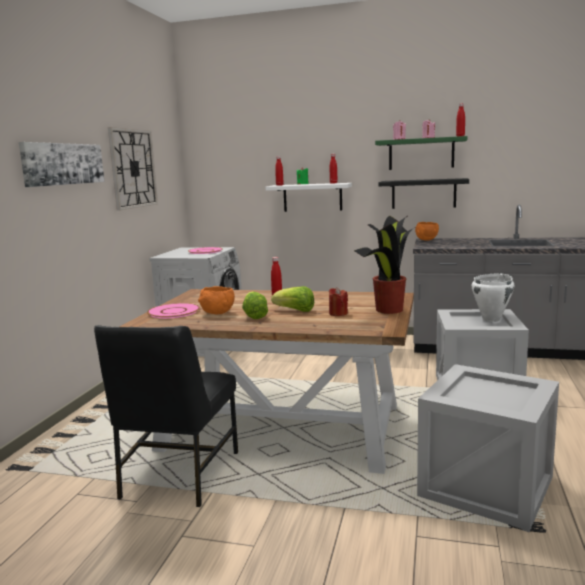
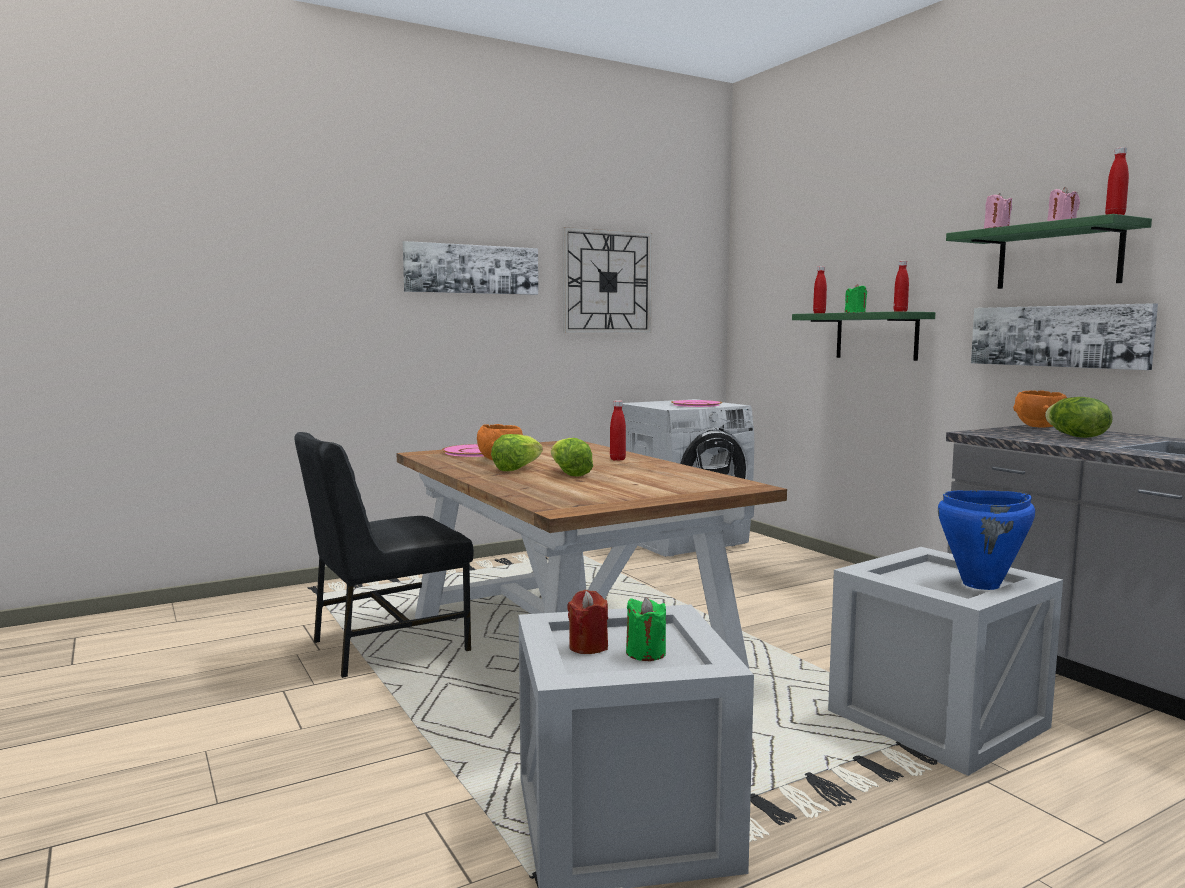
camera: 45 degrees right, 5 degrees down
(312, 197) = (876, 336): white shelf -> green shelf
(338, 313) = (595, 485): red candle -> red candle (588, 647)
(388, 310) = (659, 495): potted plant -> none
(423, 193) = (1058, 336): black shelf -> picture
(459, 243) = (1075, 436): none -> lettuce
(491, 319) = (981, 585): white cooking pot -> blue cooking pot
(499, 392) = (645, 653): none -> green candle

